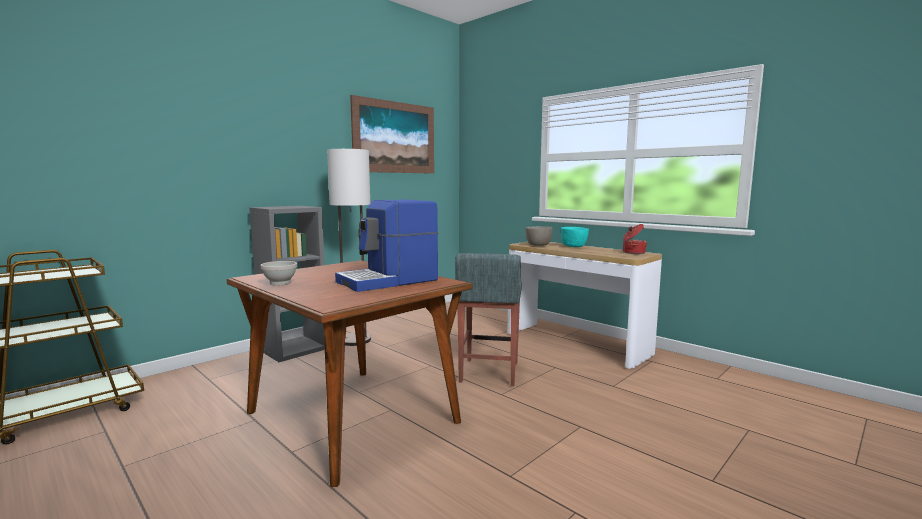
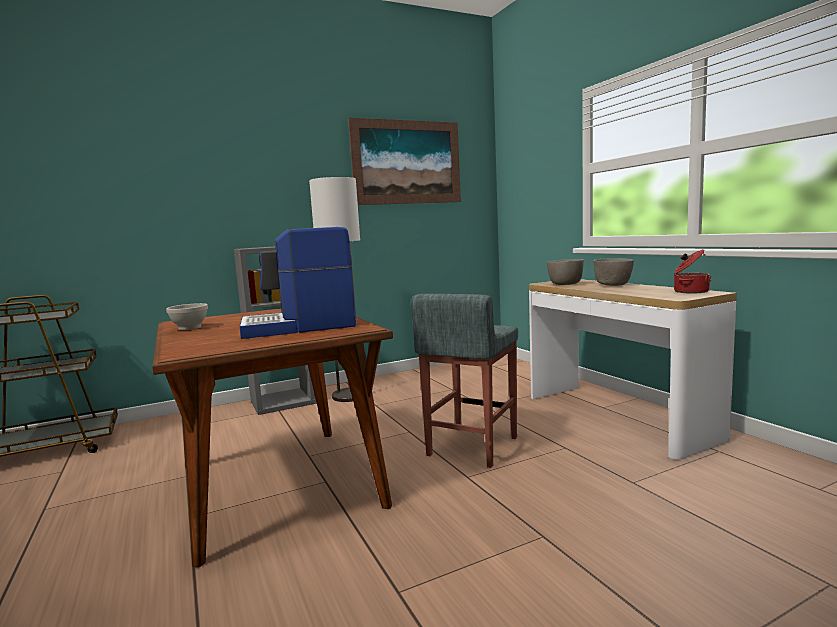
camera: 20 degrees right, 0 degrees up
(574, 246) = (613, 285): turquoise bowl -> grey bowl

